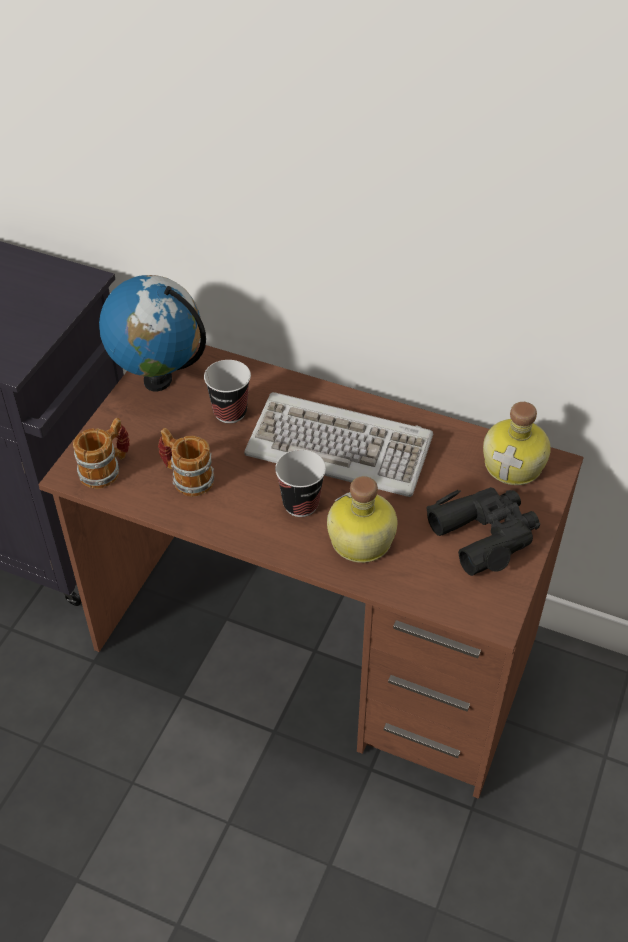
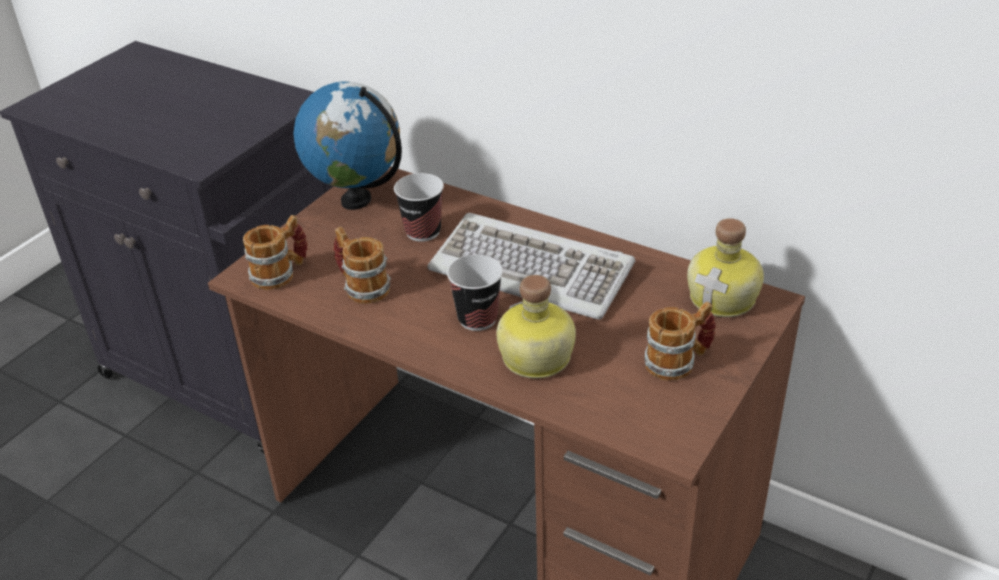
camera: 10 degrees right, 10 degrees down
(485, 534) = (678, 362): black binoculars -> mug

